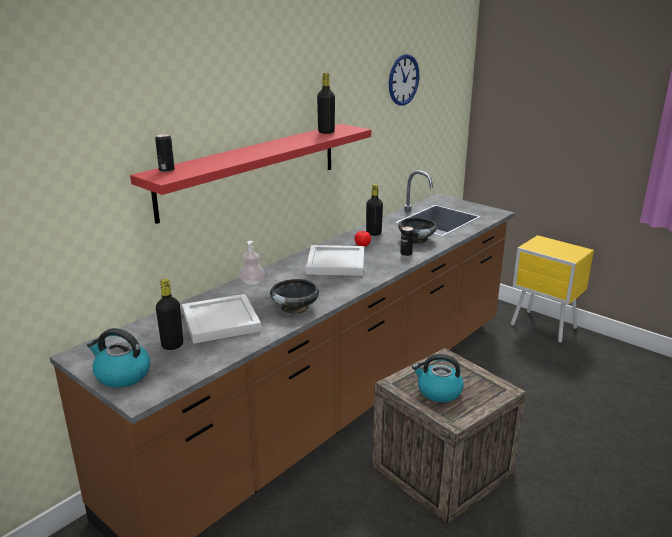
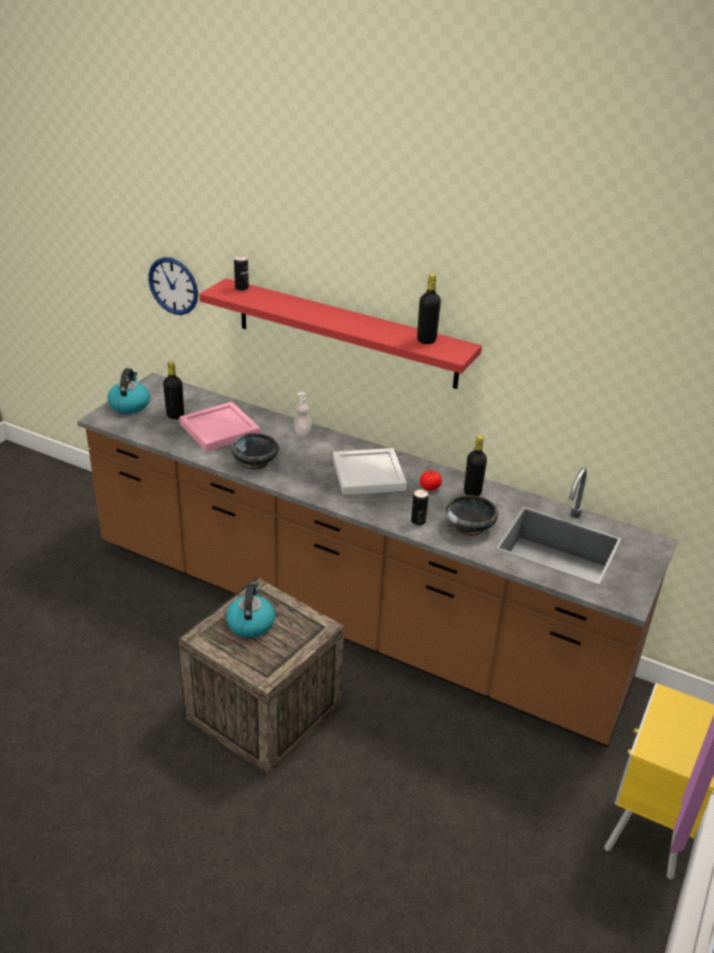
camera: 75 degrees right, 10 degrees up
(220, 322) = (218, 429): white tray -> pink tray
(403, 80) = (622, 341): wall clock -> wall clock (173, 286)

